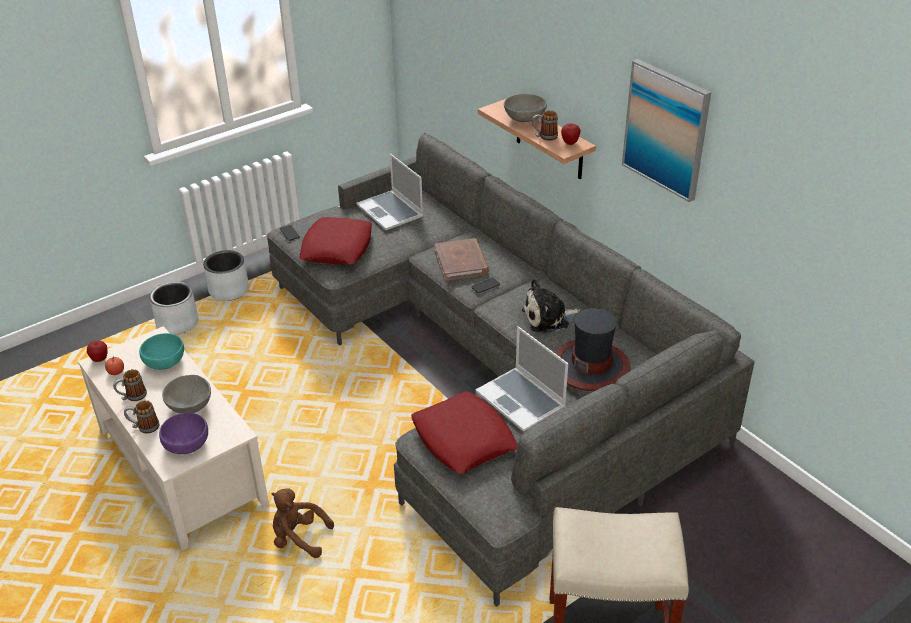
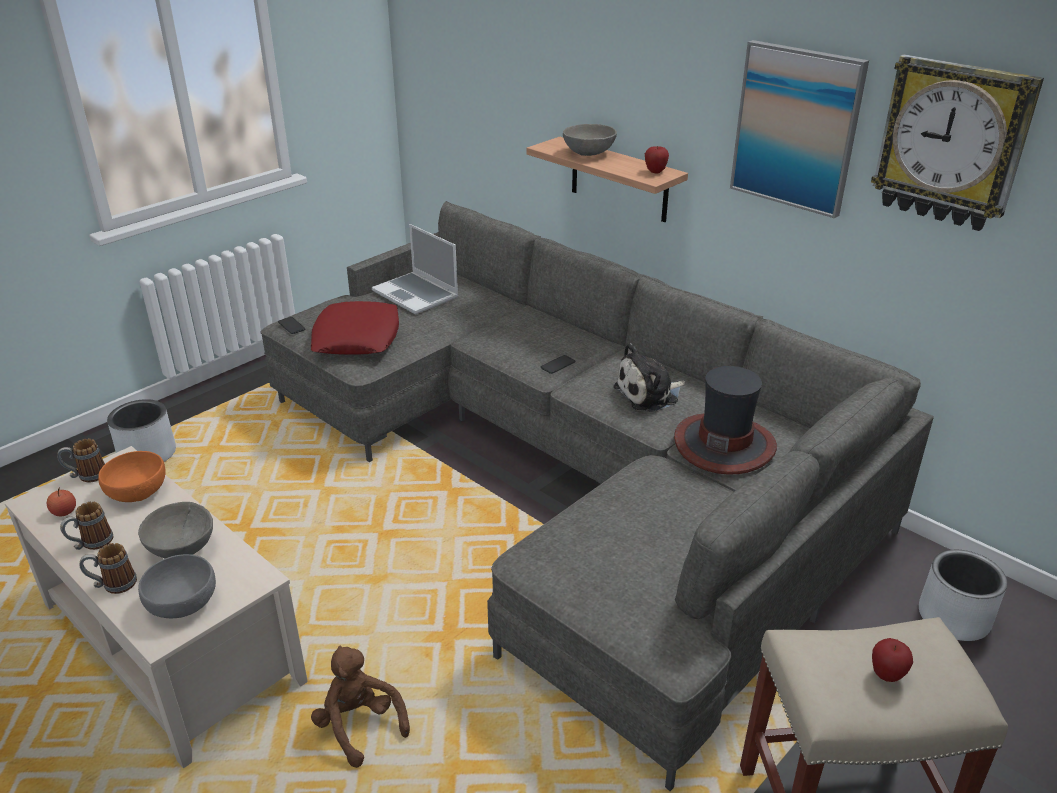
camera: 10 degrees left, 5 degrees down
(100, 359) = (38, 497): apple -> apple (886, 675)
(165, 361) = (137, 490): turquoise bowl -> orange bowl
(186, 443) = (182, 601): purple bowl -> grey bowl
(229, 290) = (213, 410): grey planter -> grey planter (953, 617)
(299, 538) = (359, 725): brown plush toy -> brown plush toy turned 45 degrees clockwise
(461, 262) = (519, 341): brown book -> none
(464, 439) = (589, 553): red pillow -> none
(522, 400) = (651, 494): laptop -> none
(544, 137) = (621, 168): mug -> mug (86, 476)
(763, 163) = (952, 143): none -> wall clock

